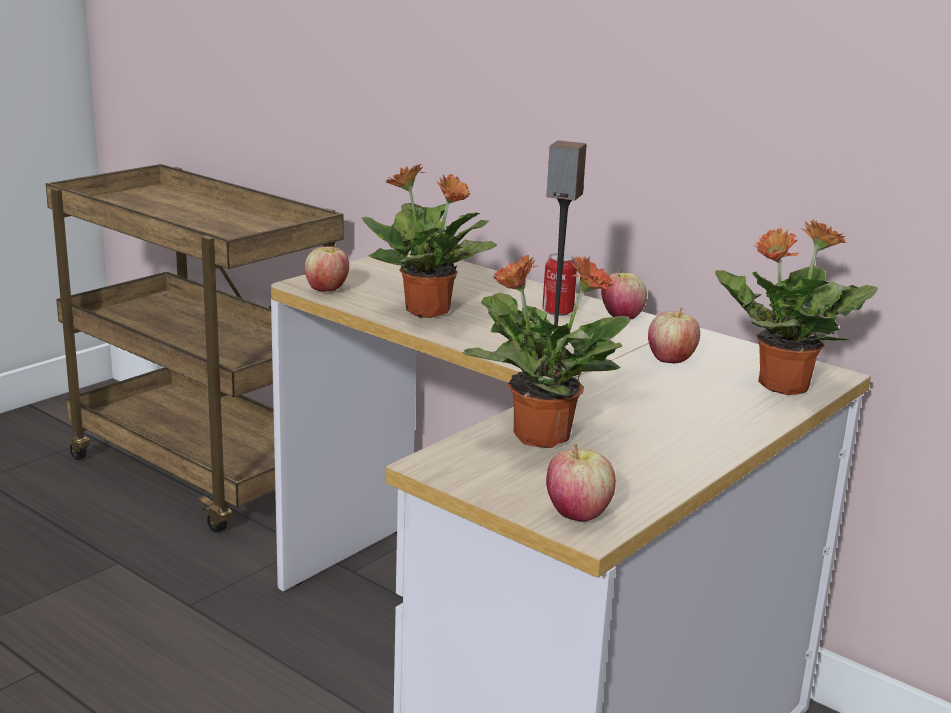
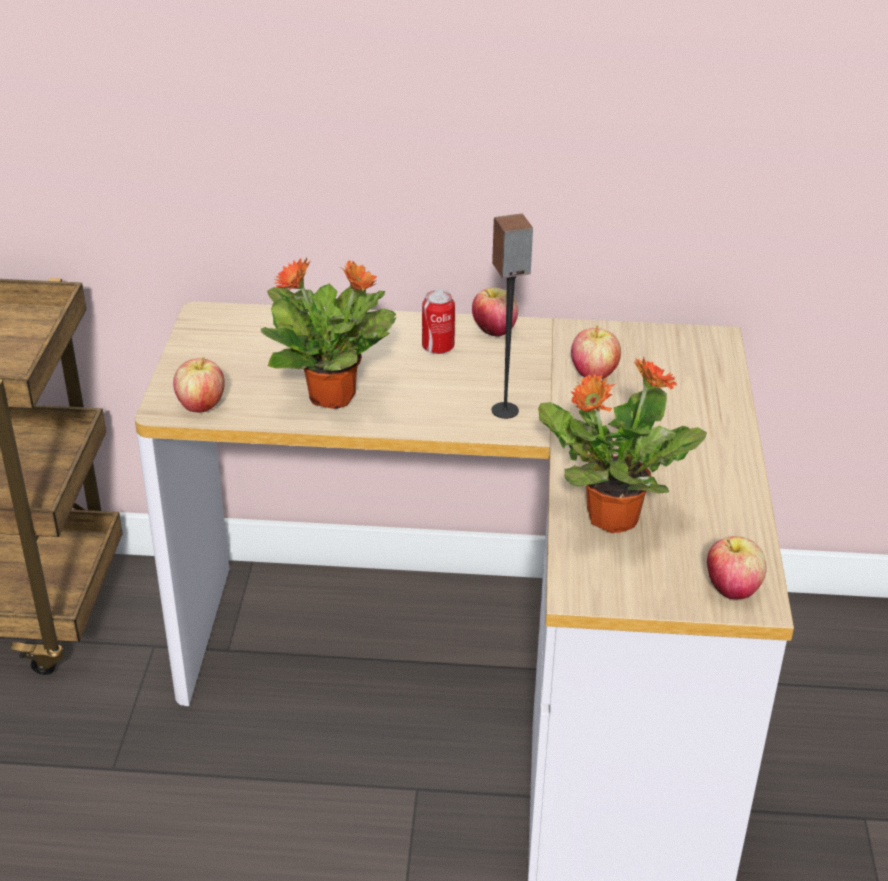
camera: 35 degrees left, 15 degrees up
(781, 386) = (699, 370): potted plant -> none

